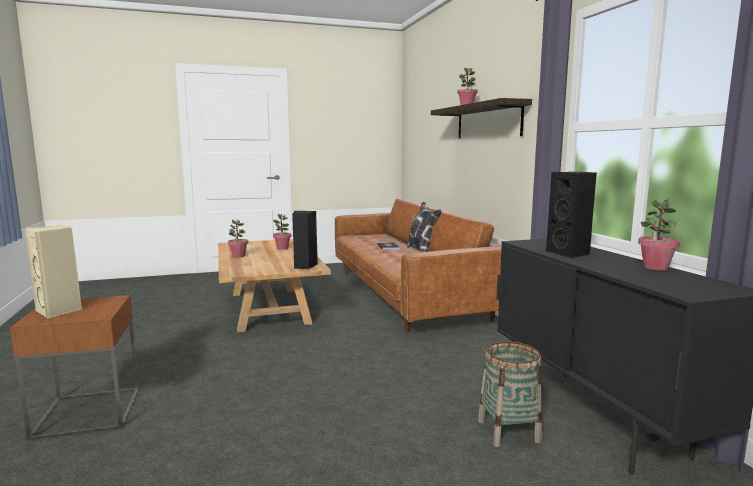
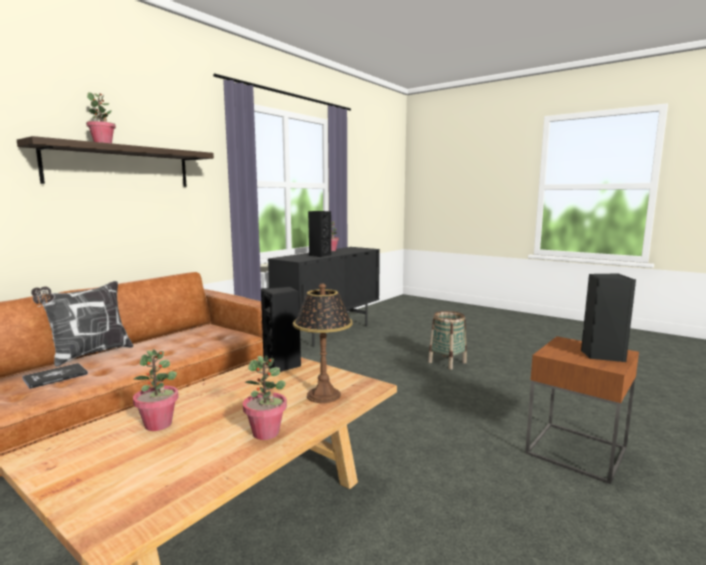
camera: 125 degrees left, 0 degrees up
(59, 311) = (601, 355): beige speaker -> black speaker
(246, 266) = (324, 395): none -> table lamp
(508, 431) = (366, 342): basket -> basket (447, 362)

